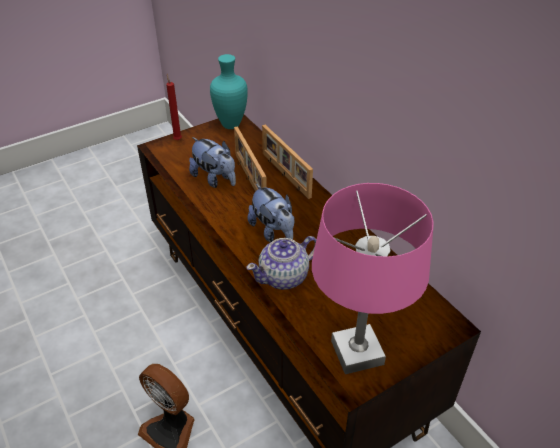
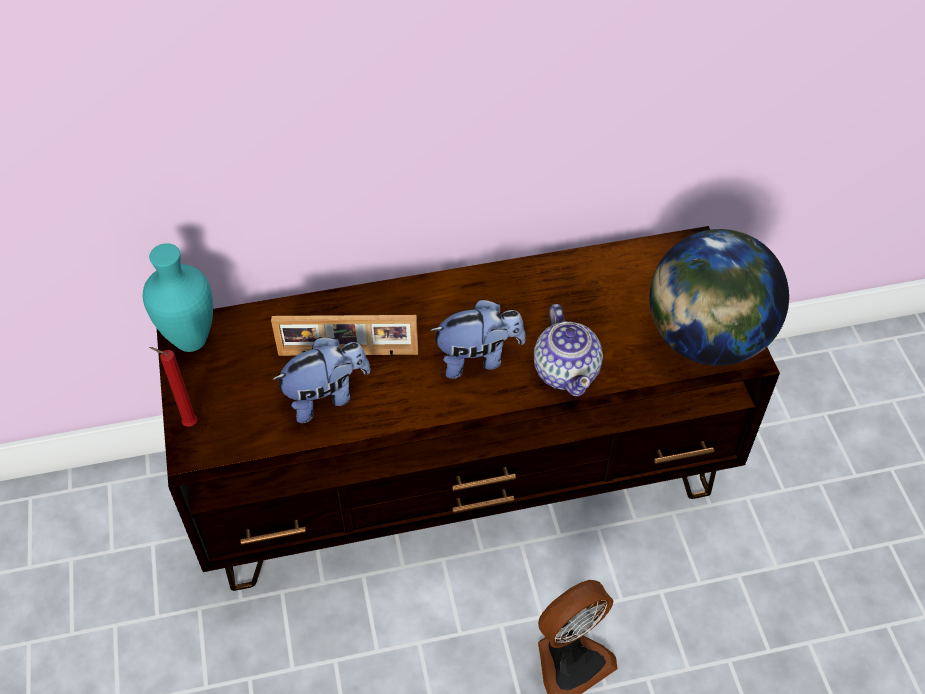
camera: 70 degrees left, 10 degrees up
(284, 175) = (361, 310): picture frame -> none
(356, 352) = (706, 339): pink table lamp -> globe

